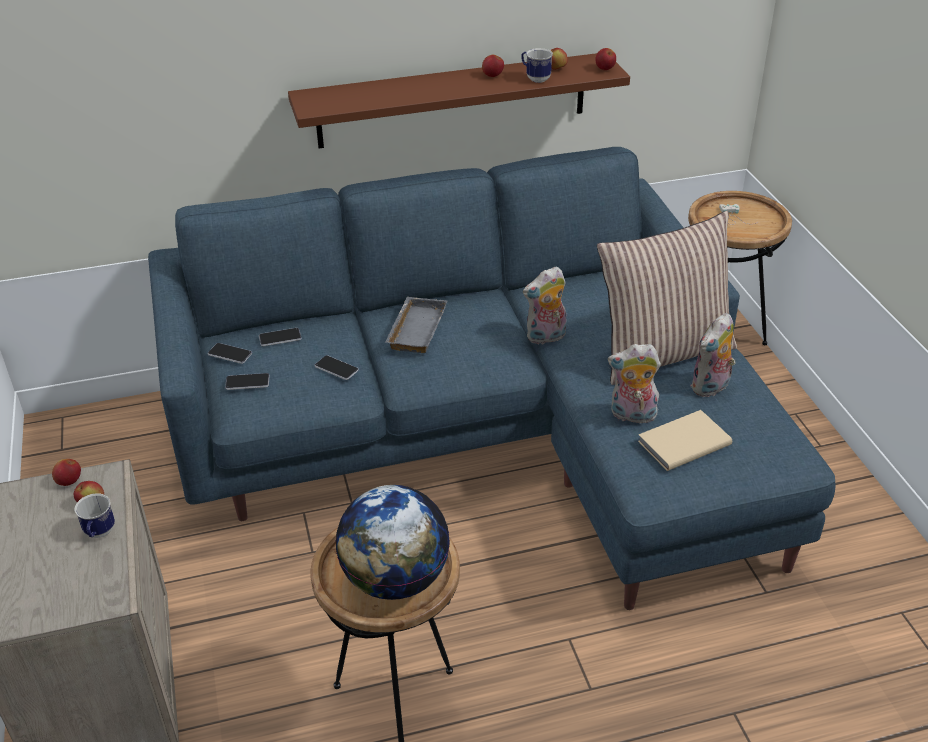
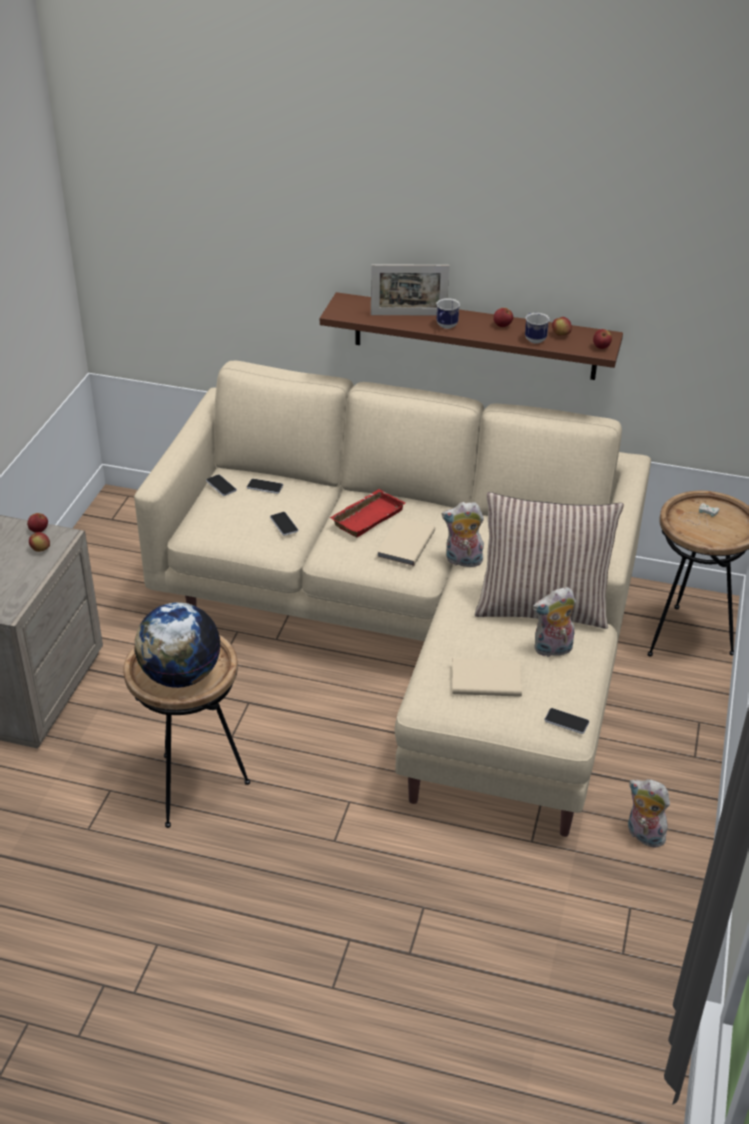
camera: 30 degrees right, 0 degrees up
(99, 534) = (30, 570): mug -> mug (445, 327)
(247, 382) = (215, 510): phone -> phone (566, 721)
(389, 91) = (408, 315): none -> picture frame
(415, 329) = (367, 516): grey tray -> red tray
(478, 342) = (404, 544): none -> beige book
(487, 440) = (416, 635): blue sofa -> beige sofa
(631, 416) = (467, 645): plush toy -> plush toy (643, 835)

